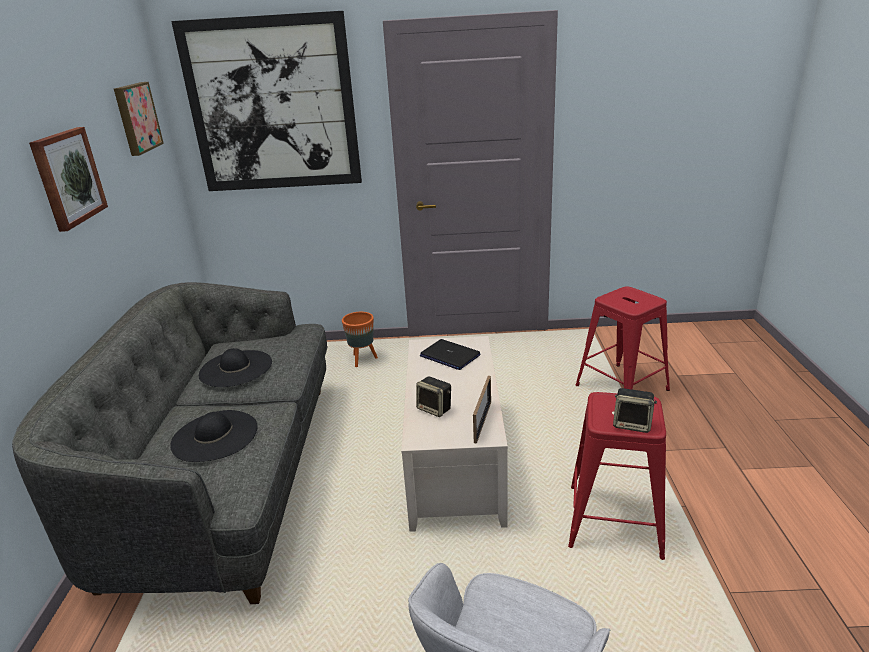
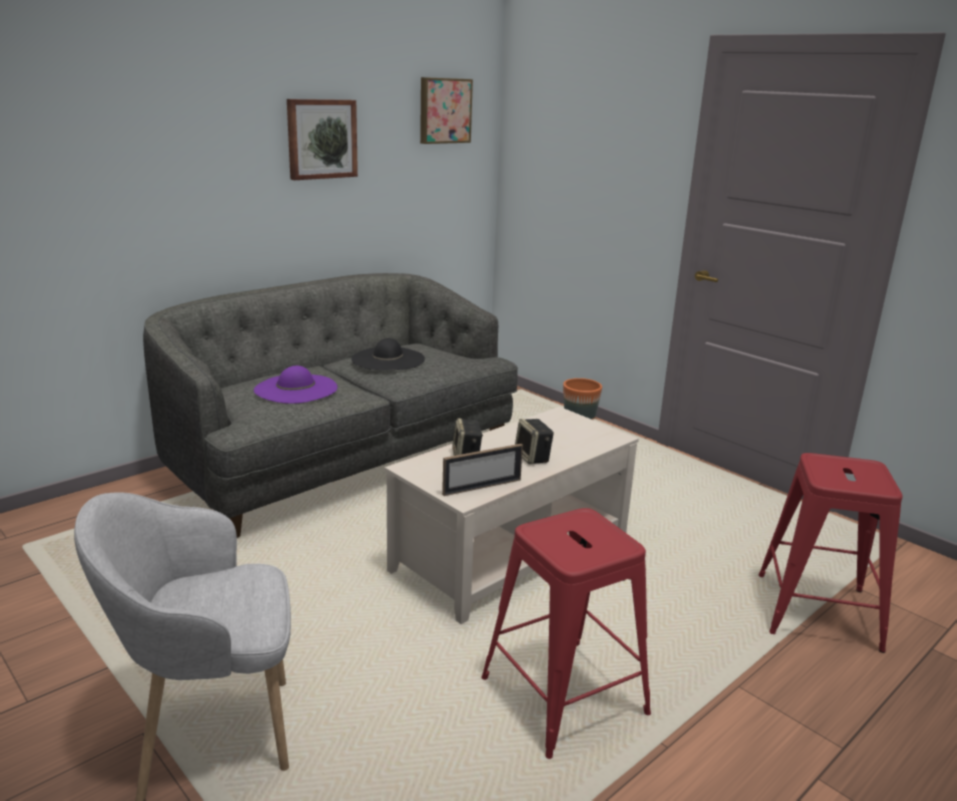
camera: 45 degrees right, 5 degrees down
(215, 436) = (296, 389): black hat -> purple hat
(272, 105) = (584, 123): picture -> none
(449, 356) = (565, 433): laptop -> none
(632, 424) = (562, 548): speaker -> speaker (533, 457)

